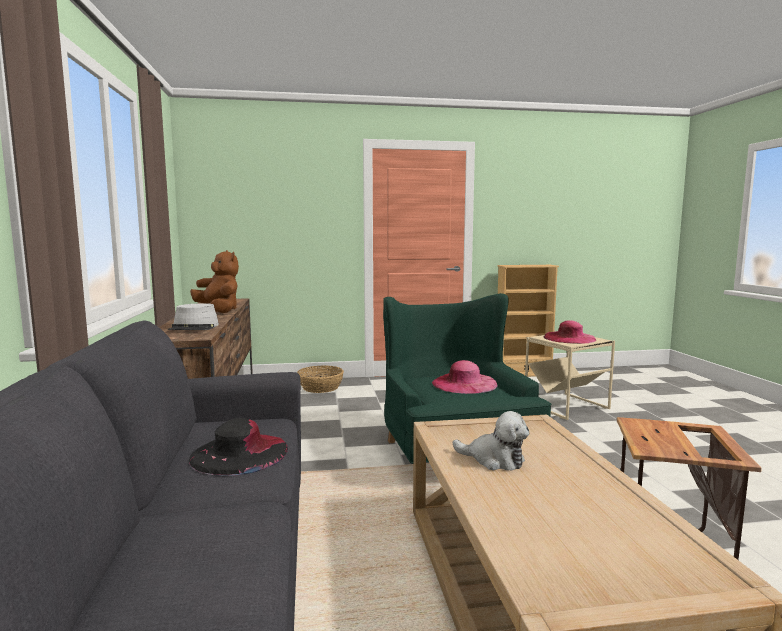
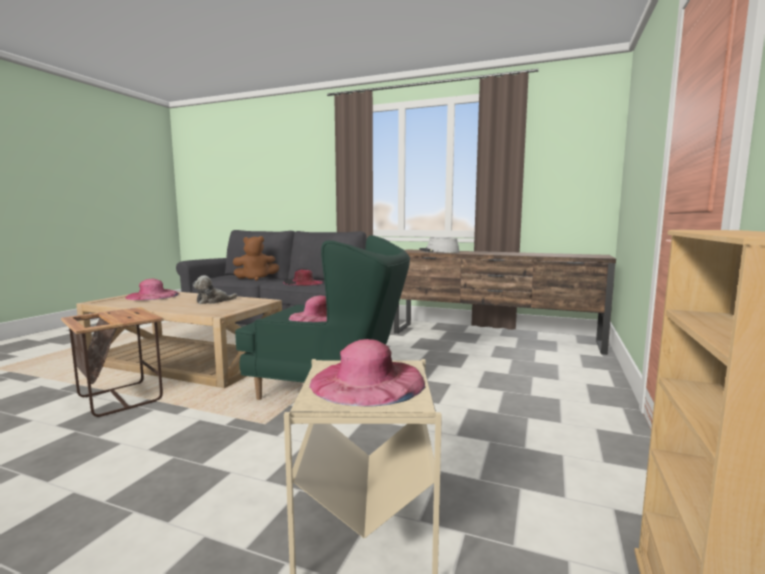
camera: 120 degrees right, 0 degrees up
(219, 311) = (516, 254): brown plush toy -> brown plush toy (256, 278)
(320, 387) = (580, 376): basket -> none
(572, 550) = (152, 295): none -> pink hat

